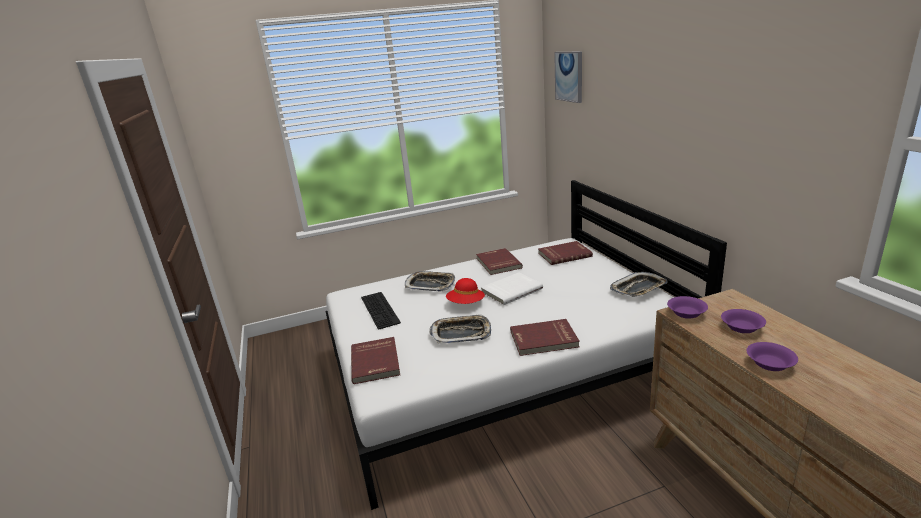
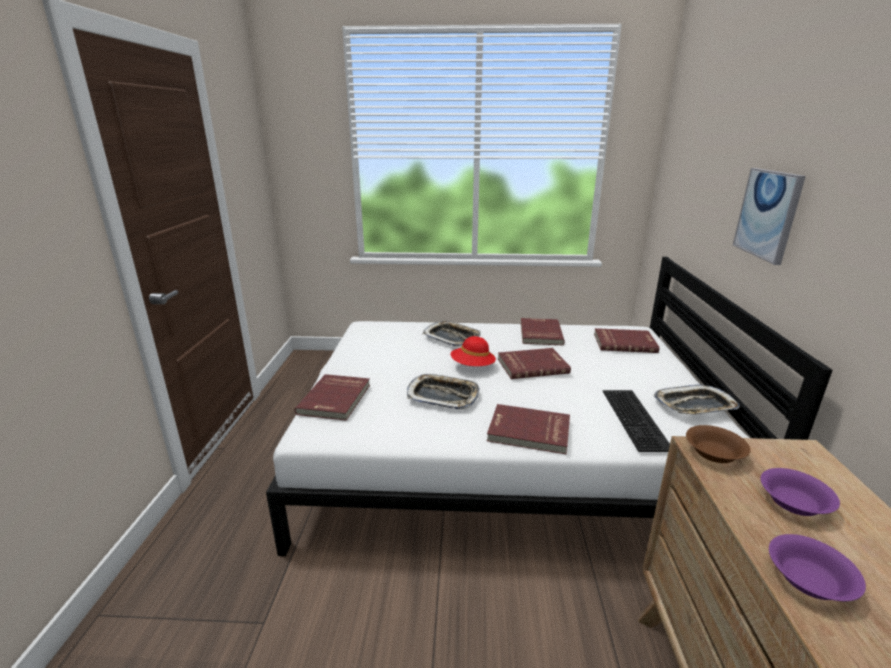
camera: 20 degrees right, 0 degrees up
(381, 309) = (385, 349): keyboard -> keyboard (637, 419)
(511, 290) = (532, 365): white book -> red book
(569, 76) = (689, 124): picture -> picture (768, 214)
(686, 314) = (713, 454): purple bowl -> brown bowl

